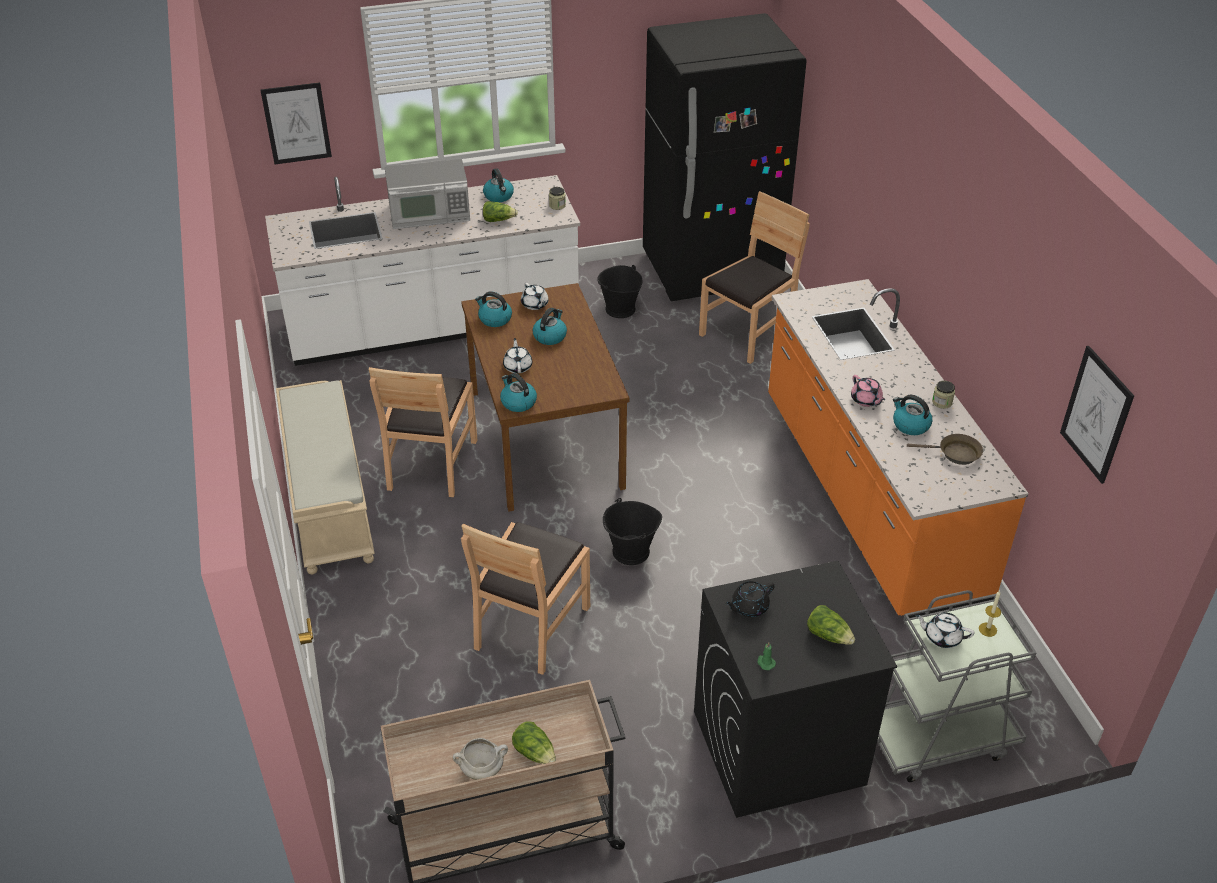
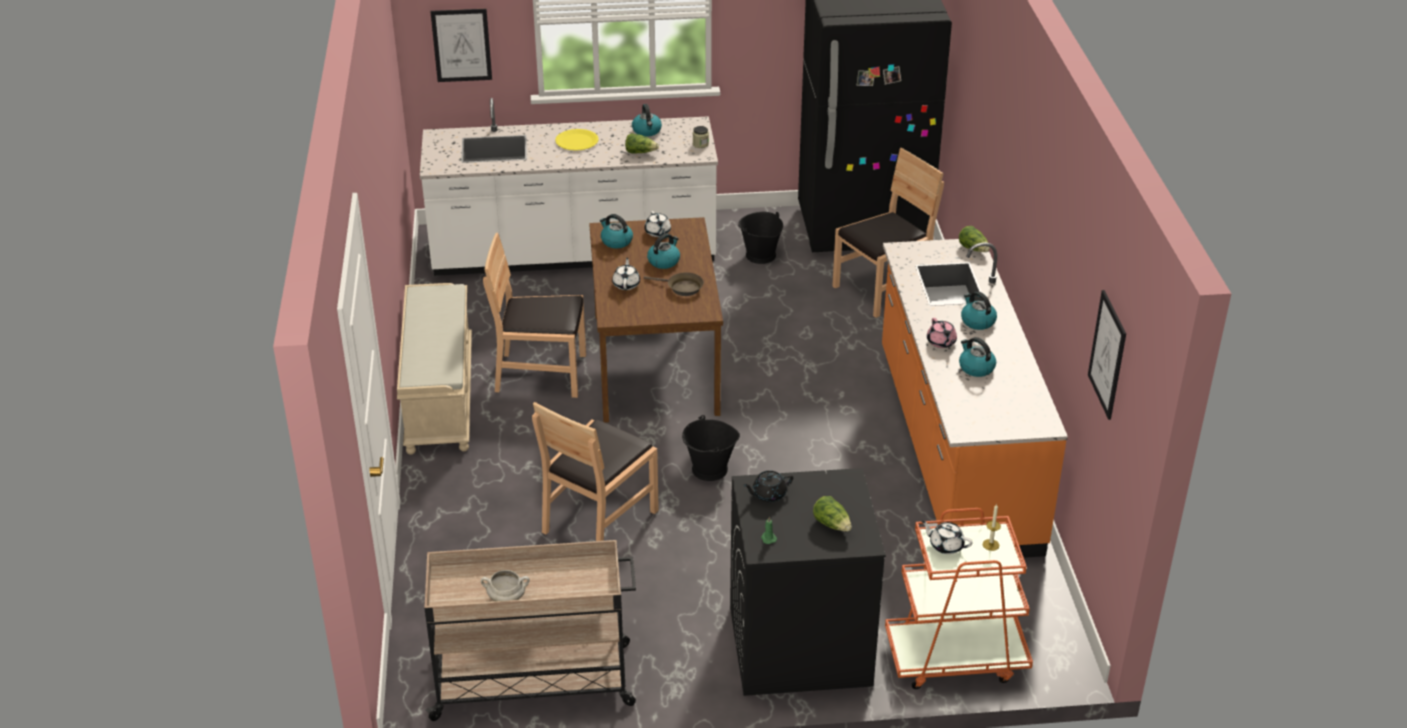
camera: 10 degrees right, 5 degrees down
(430, 214) = (577, 141): microwave -> yellow plate
(431, 464) = (541, 374): brown chair -> brown chair turned 75 degrees clockwise
(518, 402) = (618, 314): kettle -> kettle (977, 321)
(535, 752) = (555, 592): lettuce -> lettuce (973, 249)
(939, 737) = (955, 657): grey cart -> orange cart
(942, 402) = (1014, 352): jar -> none
(955, 454) = (1010, 396): brown frying pan -> brown frying pan (682, 288)

